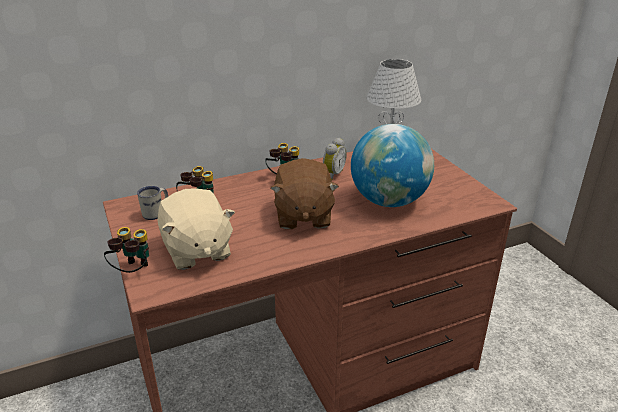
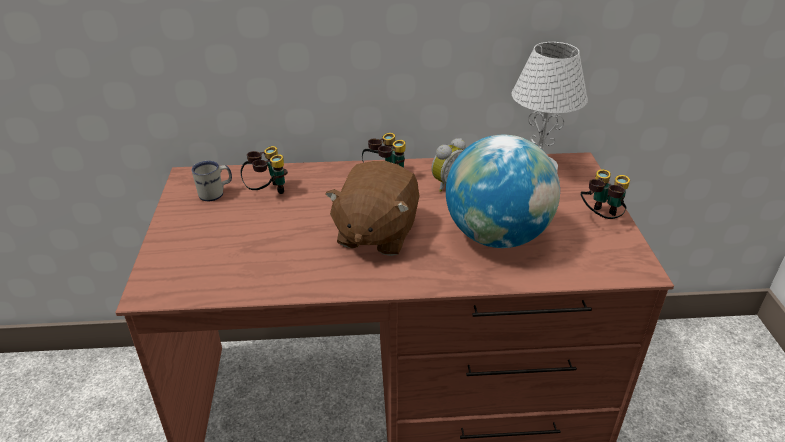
camera: 20 degrees right, 5 degrees up
(132, 271) = (146, 261): binoculars -> binoculars (600, 218)
(196, 251) = (227, 252): beige plush toy -> none

